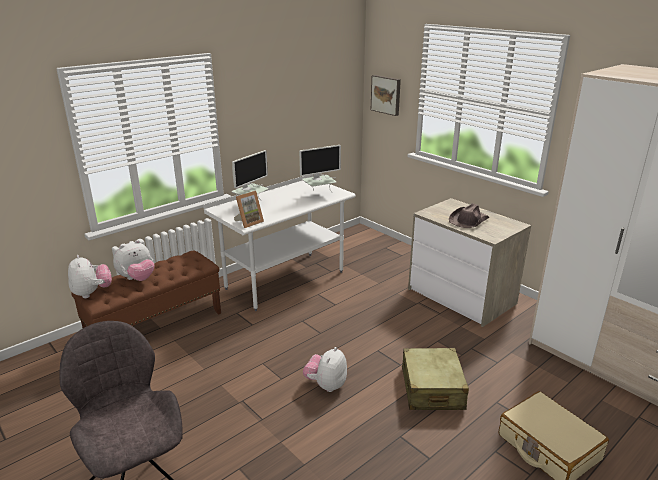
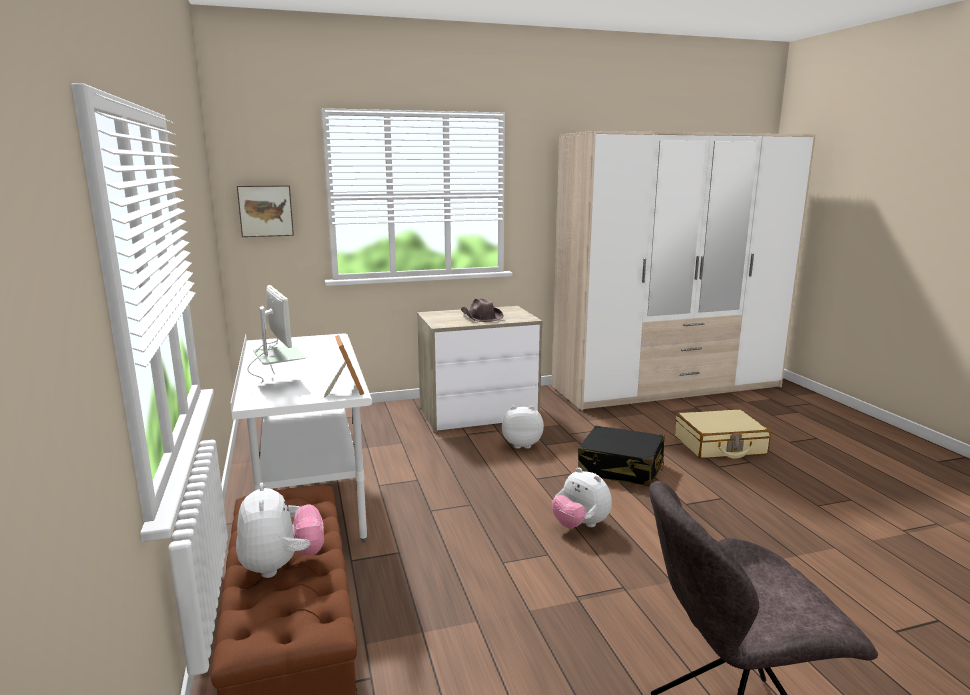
camera: 65 degrees left, 10 degrees down
(92, 293) = (276, 631): plush toy -> plush toy (522, 444)
(319, 195) = (318, 346): monitor -> none
(432, 389) = (621, 469): beige suitcase -> black suitcase

